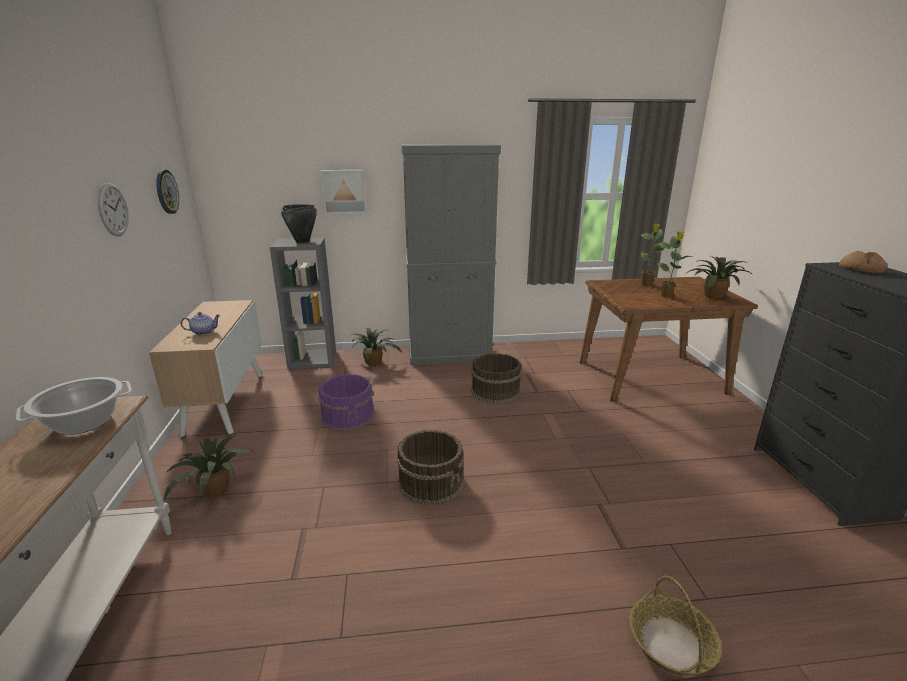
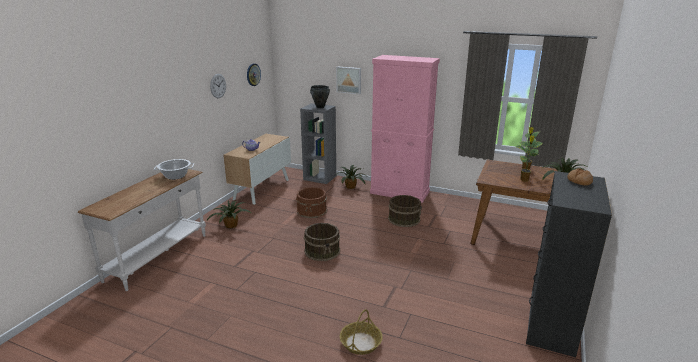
camera: 30 degrees right, 0 degrees up
(348, 416) = (312, 211): purple bucket -> brown bucket
(450, 354) = (400, 192): grey cabinet -> pink cabinet

